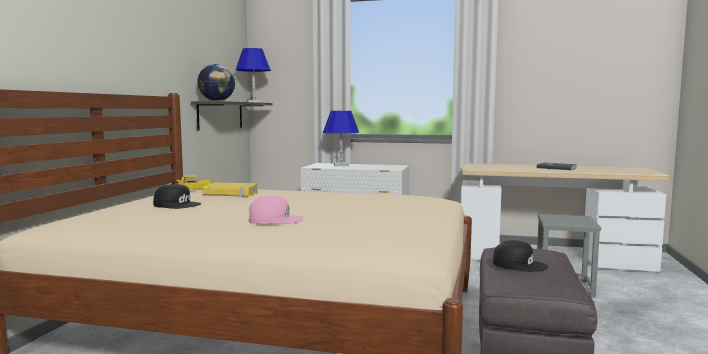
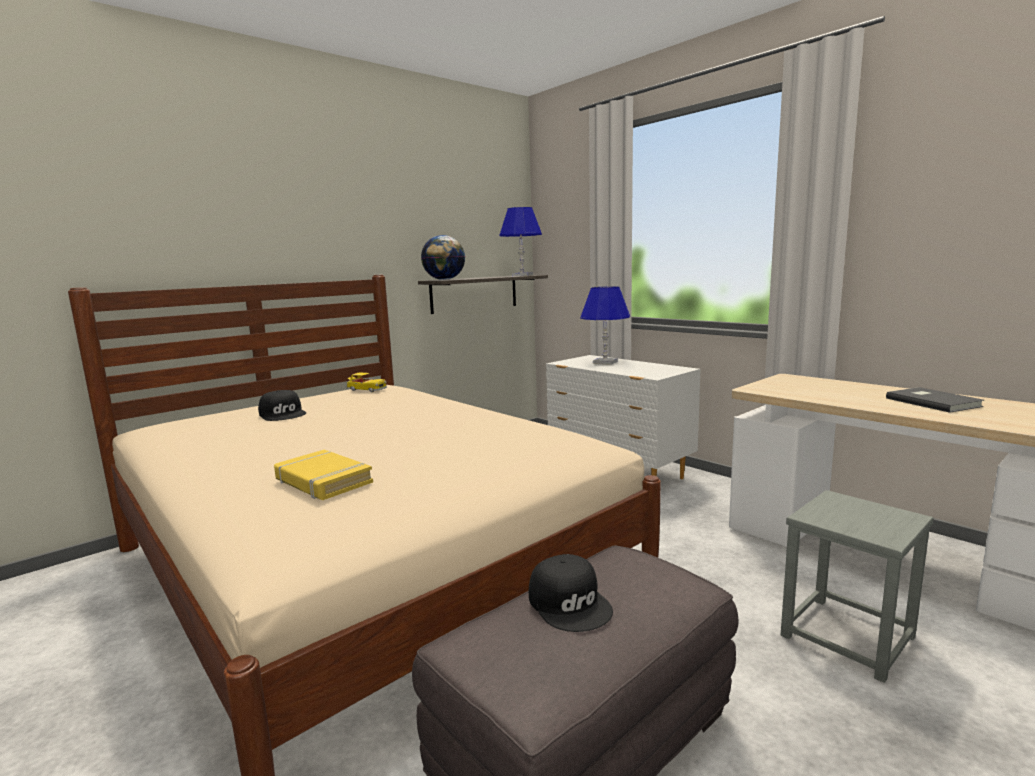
camera: 35 degrees right, 5 degrees up
(230, 194) = (371, 402): yellow book -> yellow book (323, 481)
(275, 219) = (283, 457): pink cap -> none

